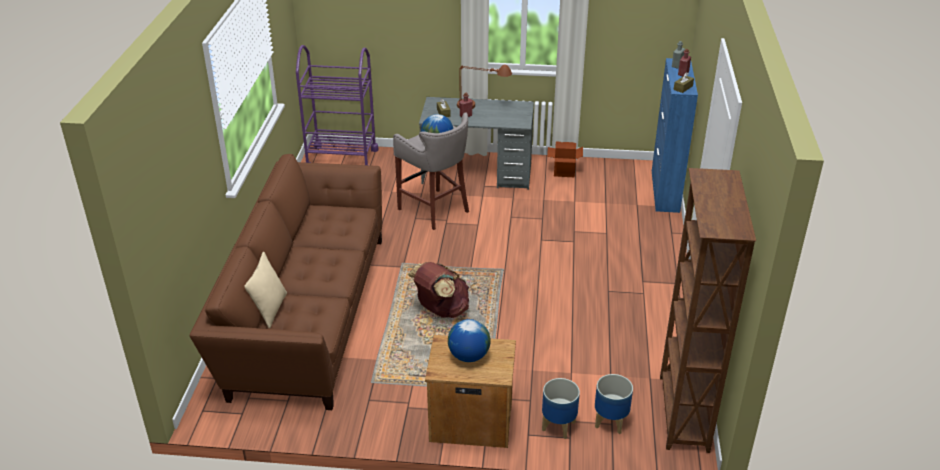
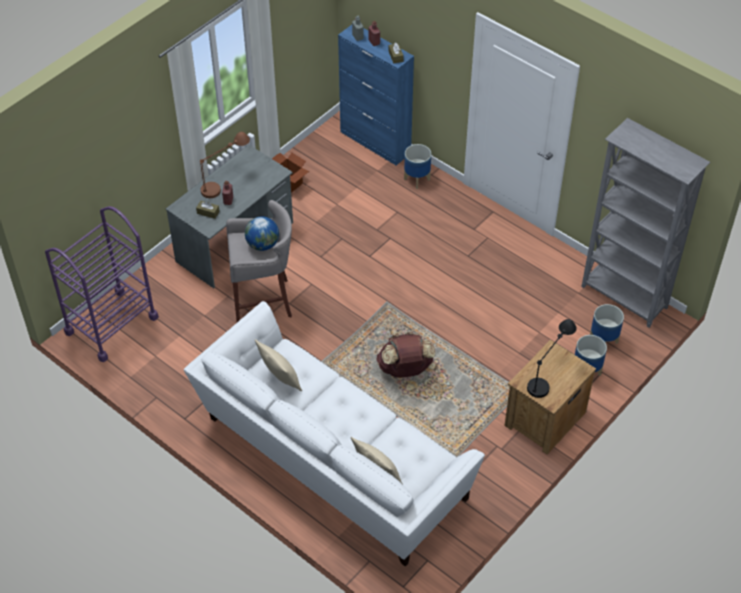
camera: 55 degrees left, 15 degrees up
(305, 312) = (331, 461): brown sofa -> white sofa
(327, 221) = (280, 379): none -> beige pillow
(469, 356) = (548, 375): globe -> black table lamp
(656, 228) = (417, 179): none -> planter
(682, 414) = (624, 298): brown bookcase -> grey bookcase

